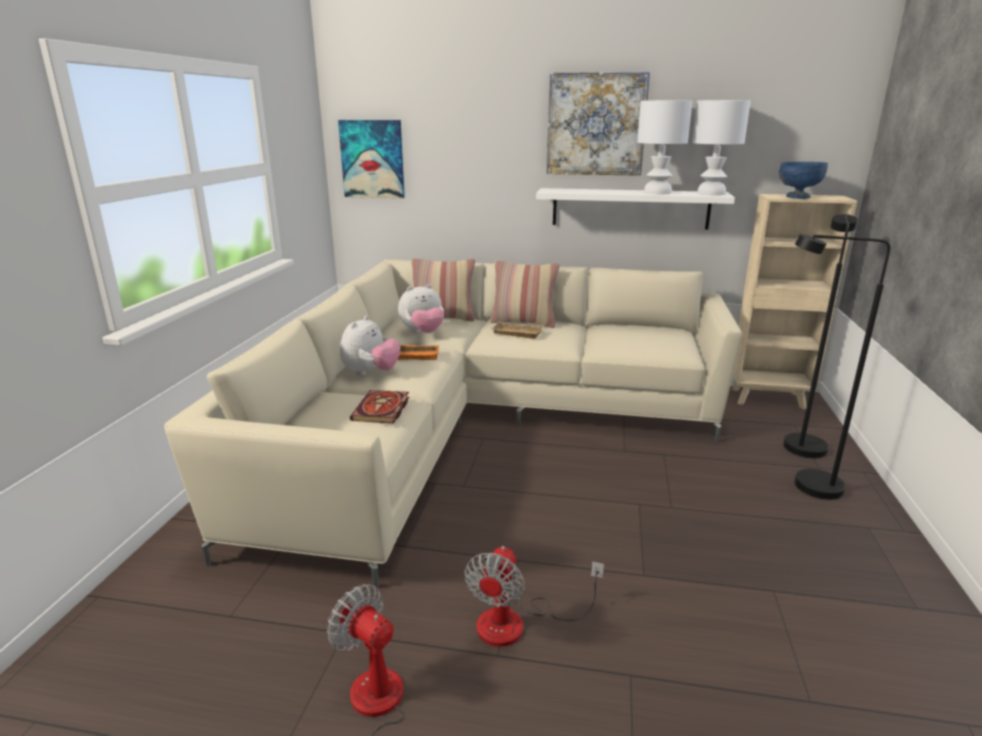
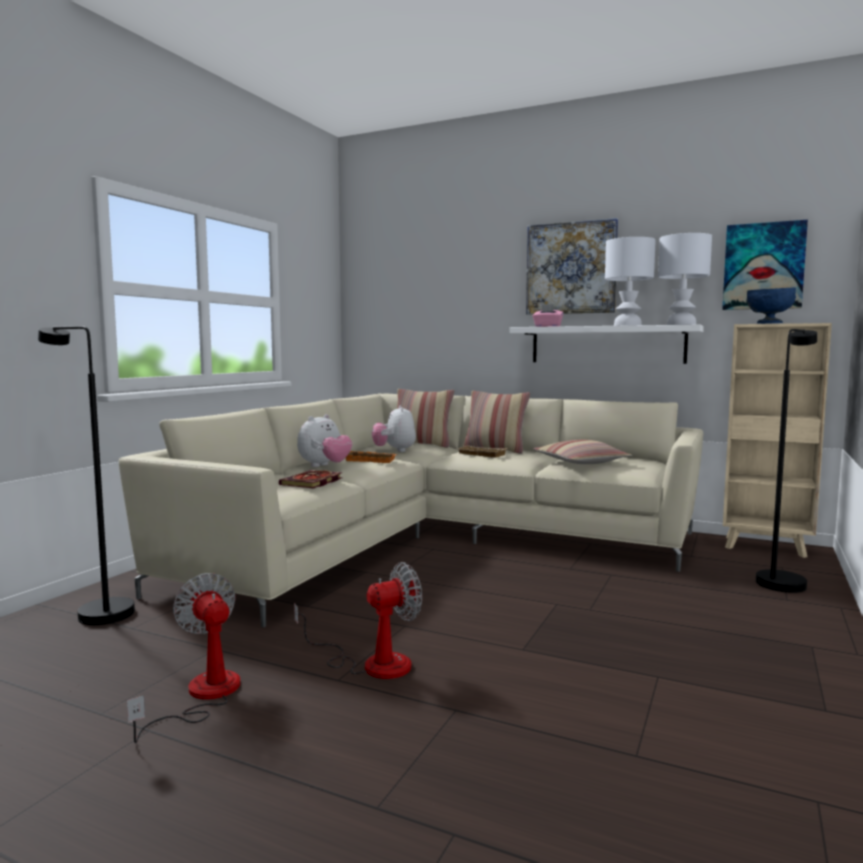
camera: 15 degrees right, 15 degrees down
(372, 159) = (378, 308): picture -> picture (763, 266)
(423, 333) = (394, 450): plush toy -> plush toy turned 90 degrees clockwise
(517, 623) = (372, 663): fan -> fan turned 150 degrees counterclockwise
(573, 191) = (547, 326): none -> pink tissue box
(621, 340) = (580, 462): none -> pillow
(804, 485) = (757, 609): black floor lamp -> black floor lamp (97, 612)

